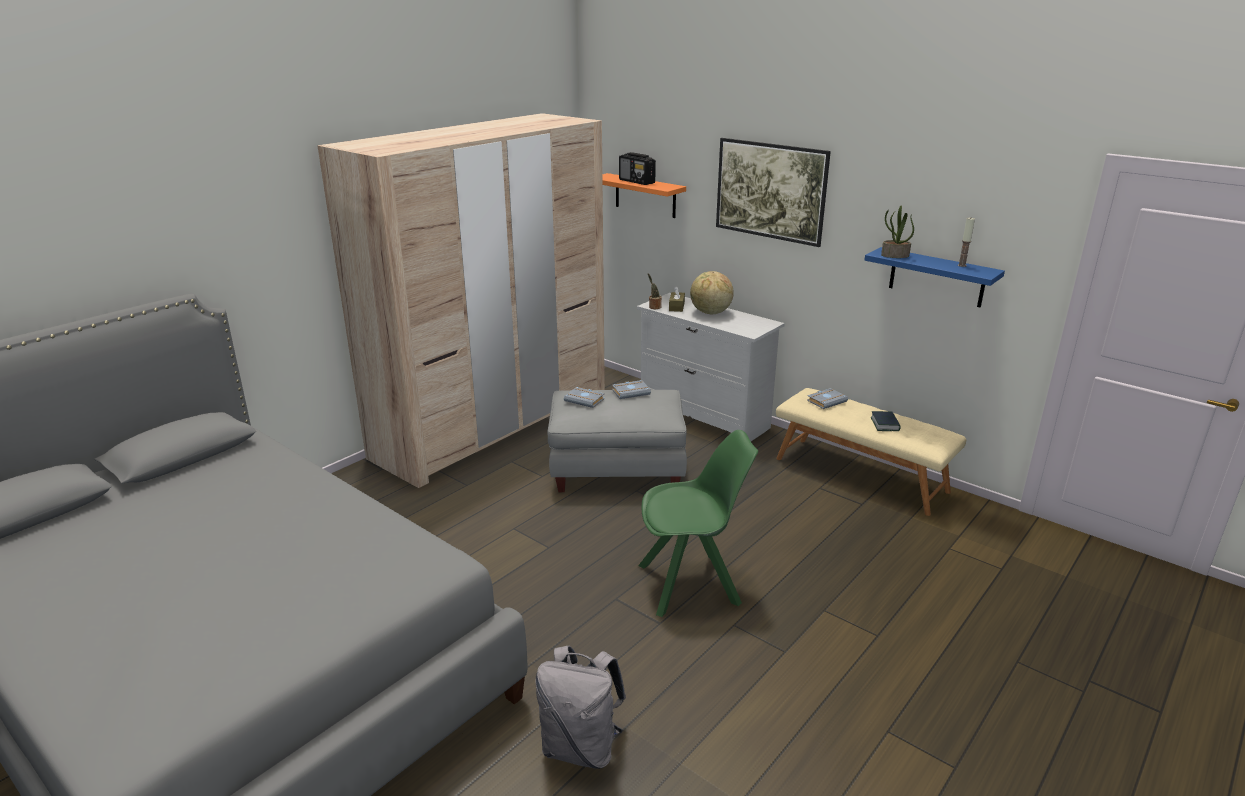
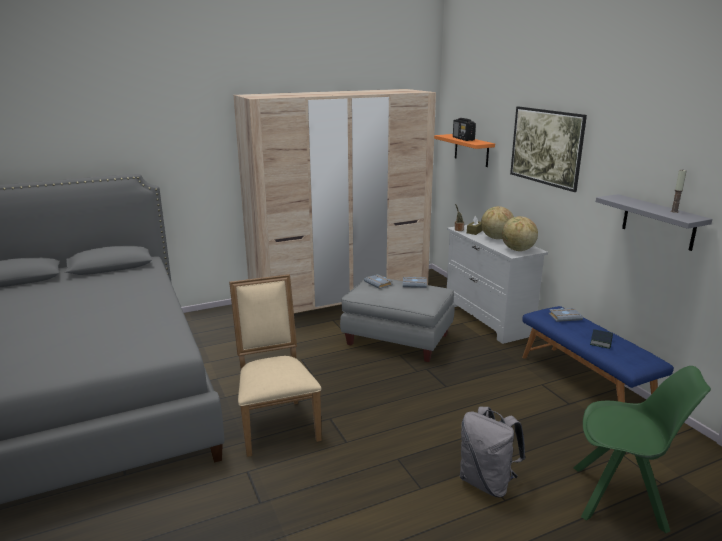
camera: 25 degrees right, 5 degrees down
(552, 625) = (276, 423): none -> beige chair
(581, 747) = (231, 502): grey backpack -> grey backpack (487, 482)
(692, 584) = (389, 423): green chair -> green chair (621, 498)
(750, 326) = (517, 250): none -> globe
(861, 474) = (585, 382): beige bench -> blue bench
(894, 255) = (621, 200): potted plant -> none
(936, 277) = (658, 222): blue shelf -> grey shelf

